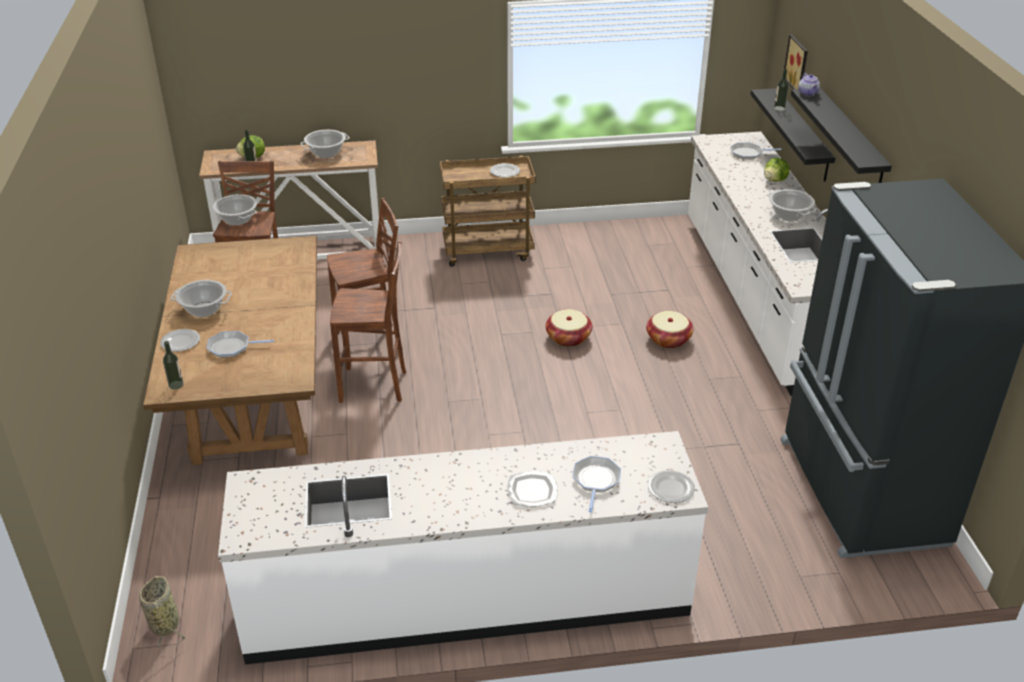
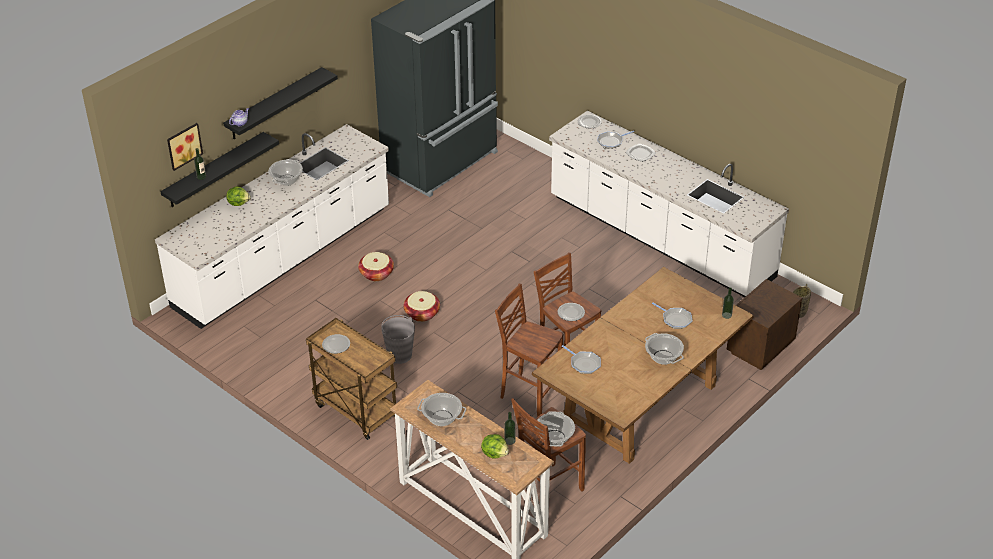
camera: 130 degrees left, 5 degrees up
(178, 540) = (759, 348): none -> brown nightstand
(181, 342) = (698, 342): plate -> plate (570, 312)
(526, 300) = (399, 355): none -> grey bucket
(748, 153) = (204, 229): frying pan -> frying pan (584, 364)

